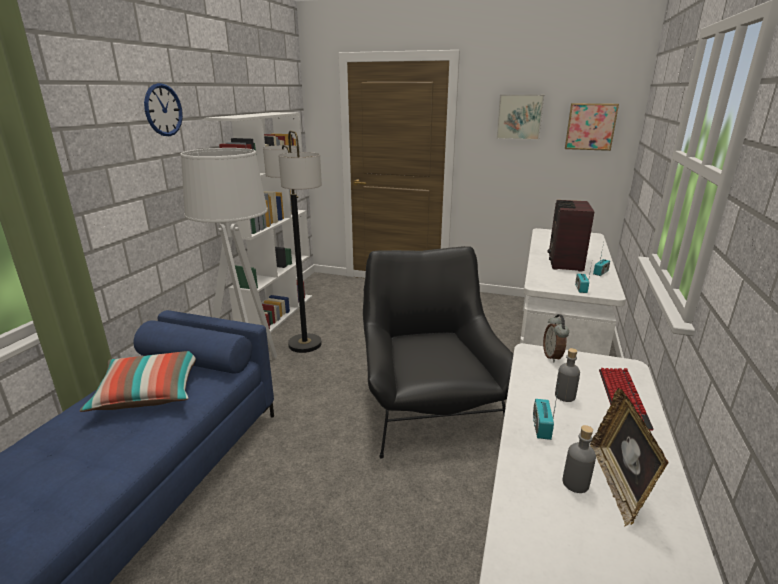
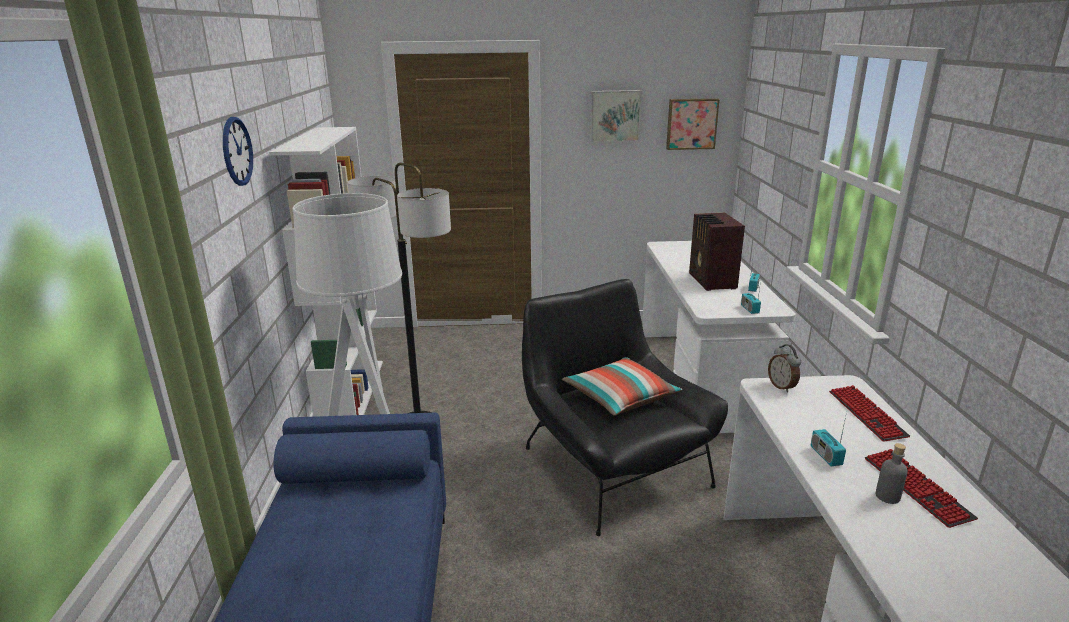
camera: 20 degrees left, 0 degrees up
(149, 392) = (338, 526): pillow -> pillow (620, 398)
(565, 396) = (821, 423): grey bottle -> none
(618, 484) = (916, 488): picture frame -> keyboard

